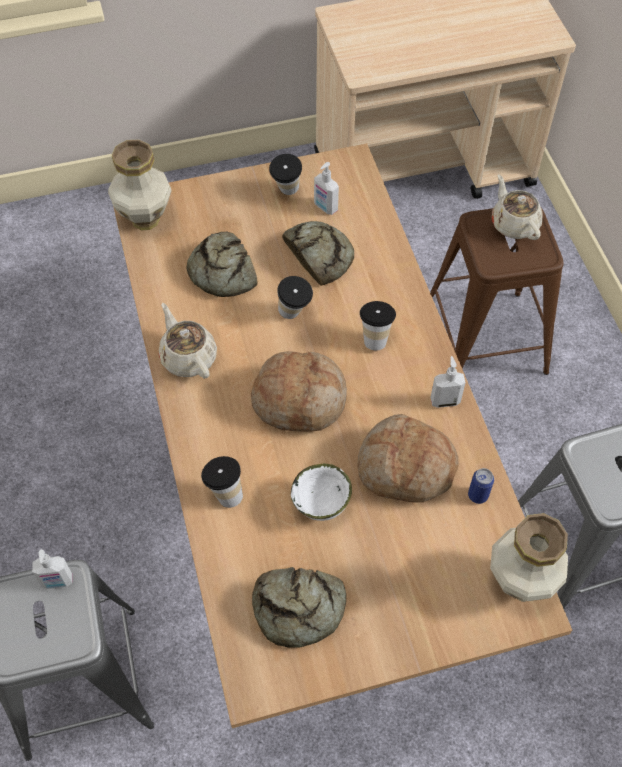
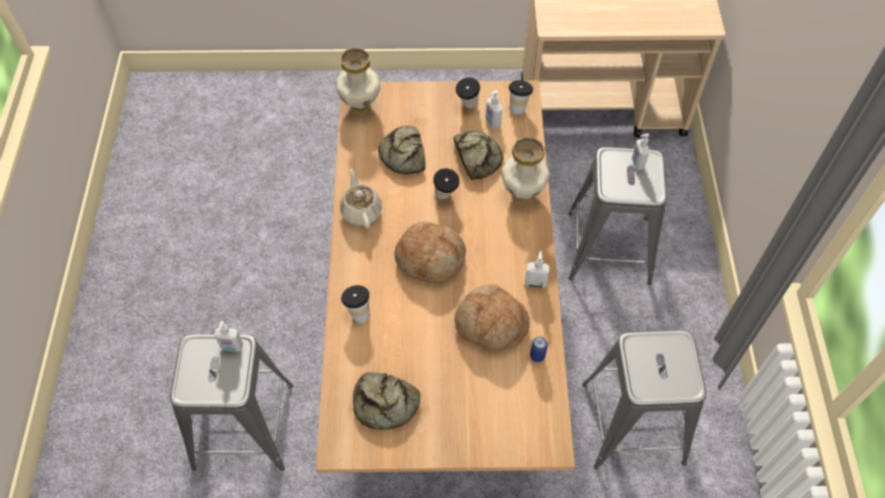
camera: 15 degrees right, 0 degrees up
(321, 506) = (423, 337): white bowl -> none
(375, 338) = (499, 226): cup -> cup (518, 107)
(484, 339) = (609, 247): brown stool -> grey stool
(514, 224) = (637, 163): beige teapot -> soap dispenser
(520, 582) = (548, 424): vase -> vase (523, 194)

